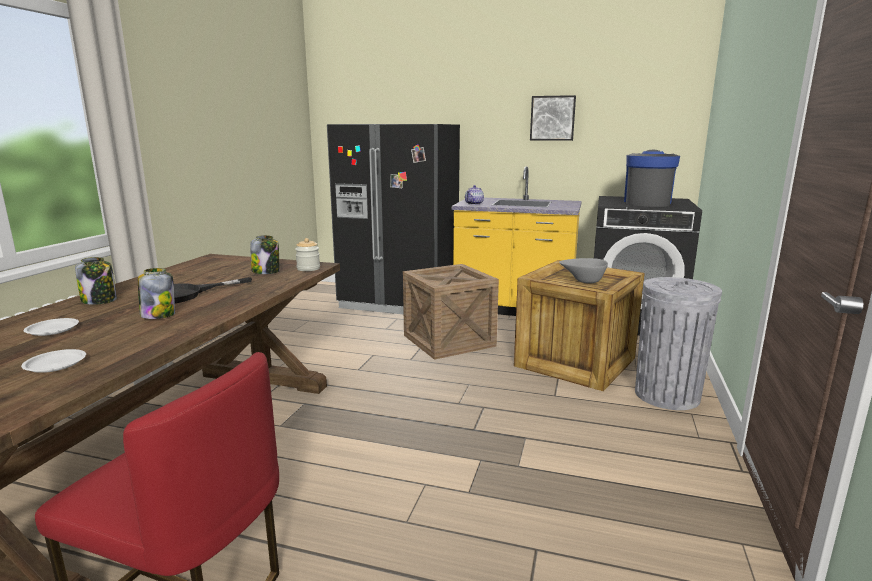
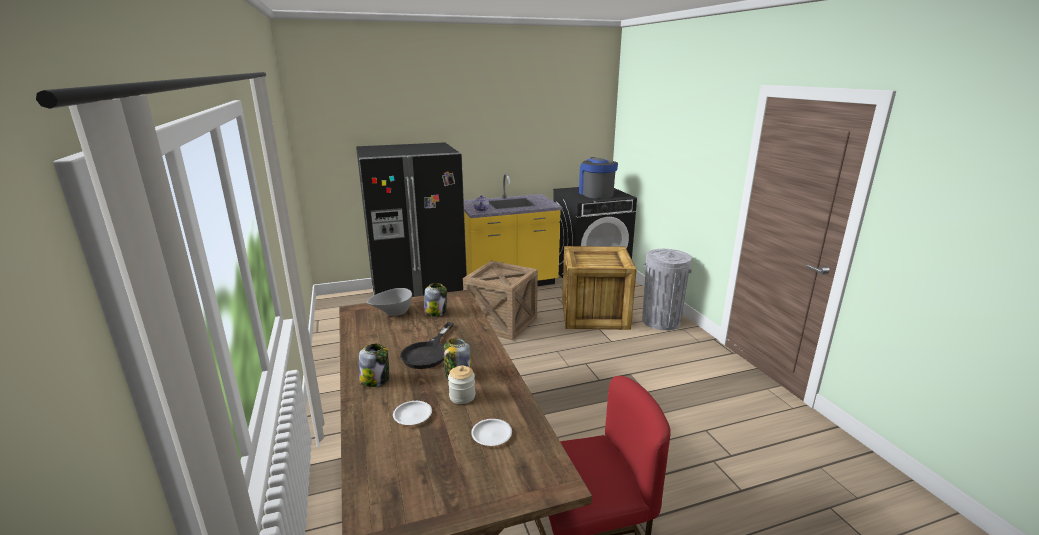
camera: 35 degrees left, 5 degrees up
(308, 268) = (460, 301): jar -> jar (462, 396)
(552, 118) = (517, 134): picture -> none
(583, 281) = (601, 261): grey bowl -> grey bowl (392, 313)

